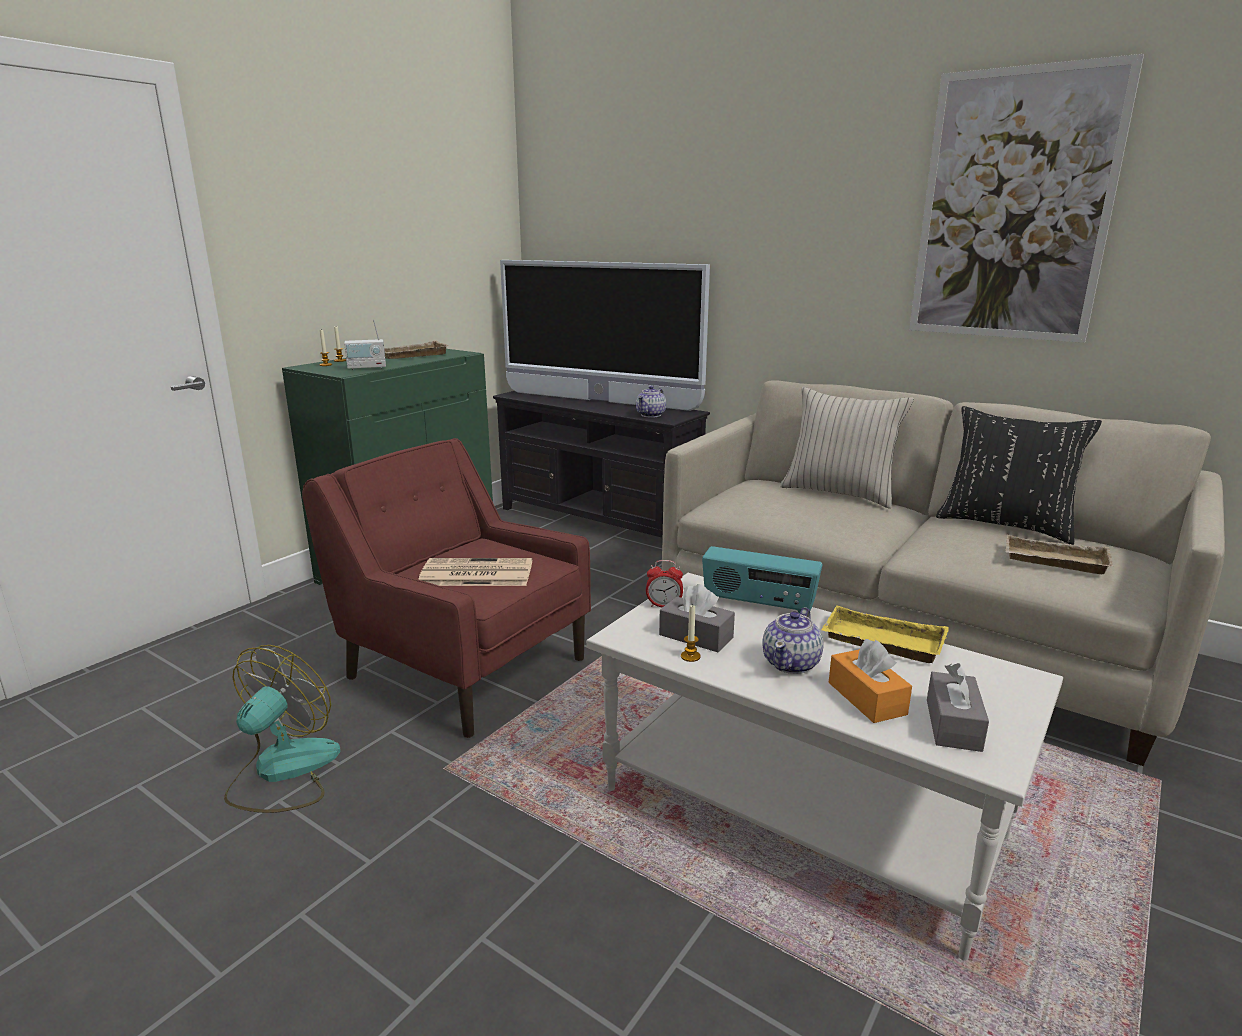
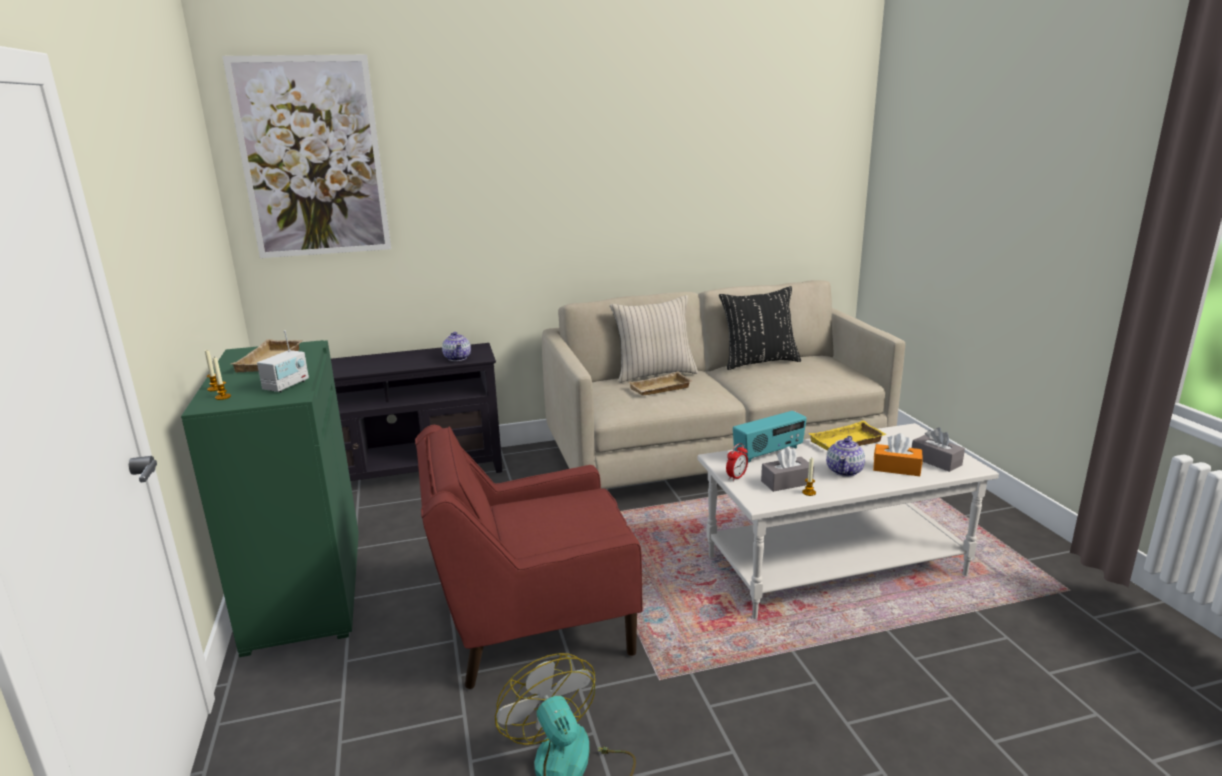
camera: 50 degrees left, 0 degrees up
(475, 574) = (562, 527): newspaper -> none
(600, 401) = (380, 359): television -> none
(791, 663) = (845, 471): teapot -> teapot turned 45 degrees clockwise
(1013, 207) = (696, 160): picture -> picture (312, 158)
(1053, 562) = (816, 373): beige tray -> beige tray (660, 389)

